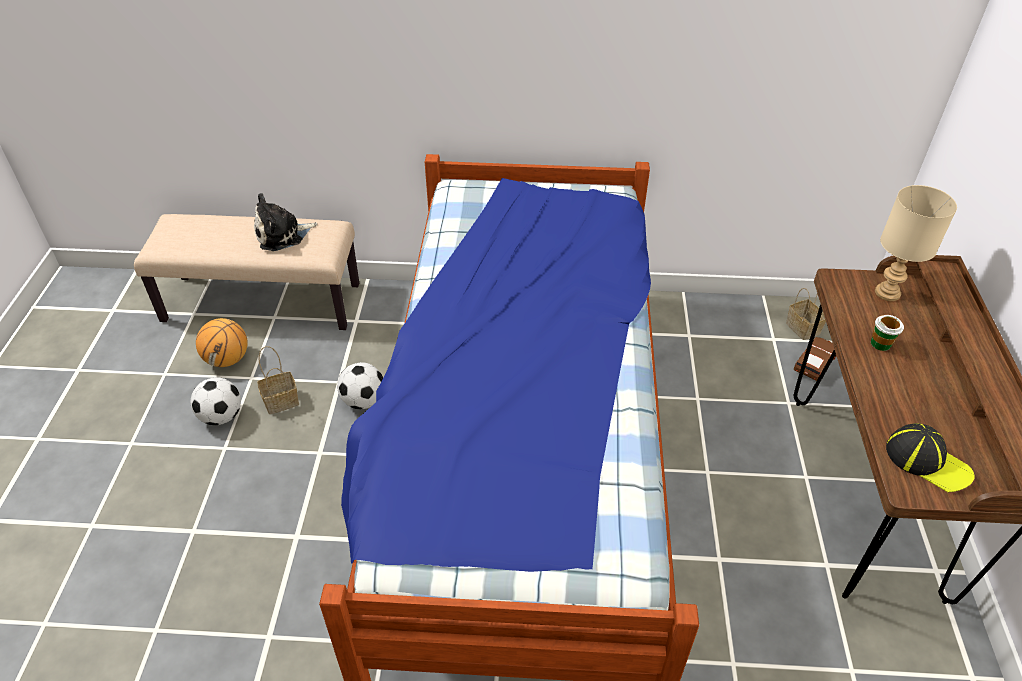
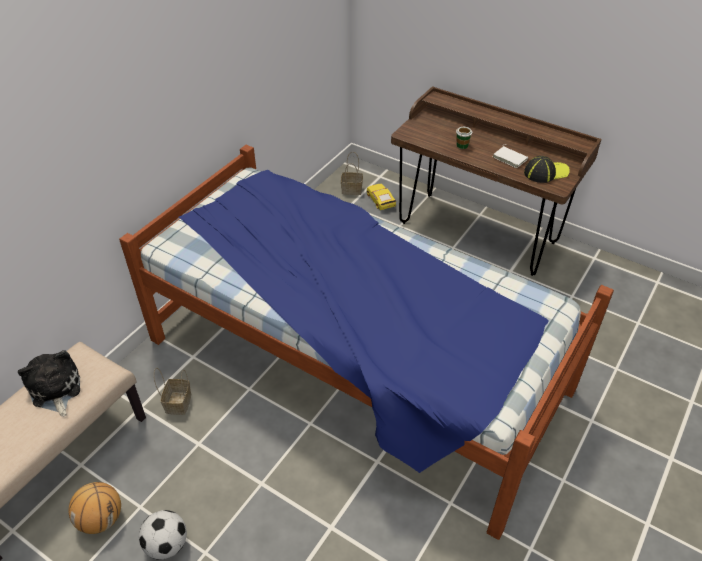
camera: 60 degrees left, 0 degrees up
(282, 235) = (55, 390): plush toy -> plush toy turned 150 degrees clockwise
(282, 400) = (186, 491): basket -> basket (178, 402)
(364, 401) = (232, 434): football -> none
(814, 363) = (380, 200): brown toy car -> yellow toy car
(886, 293) = (428, 124): beige table lamp -> none
(914, 407) = (510, 158): none -> white book

